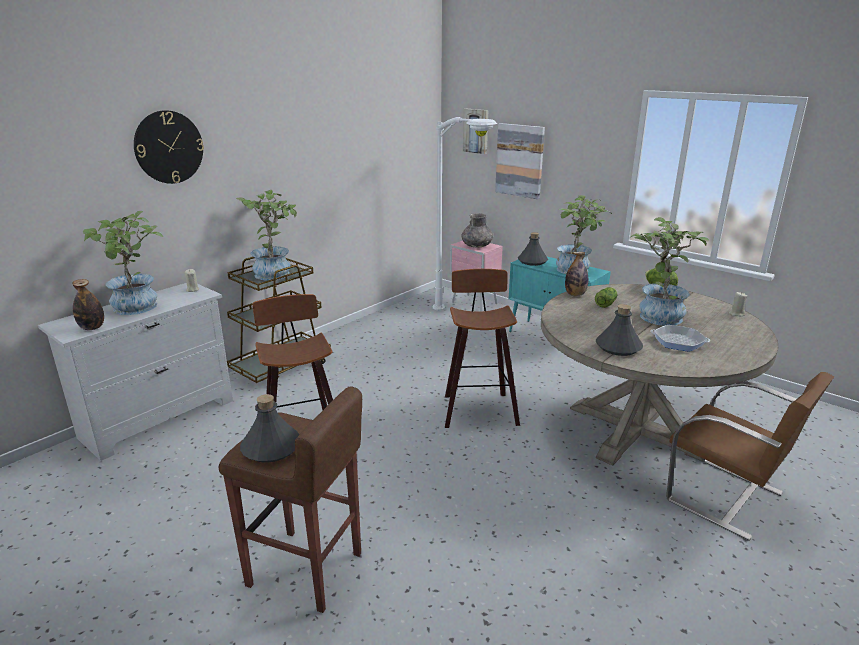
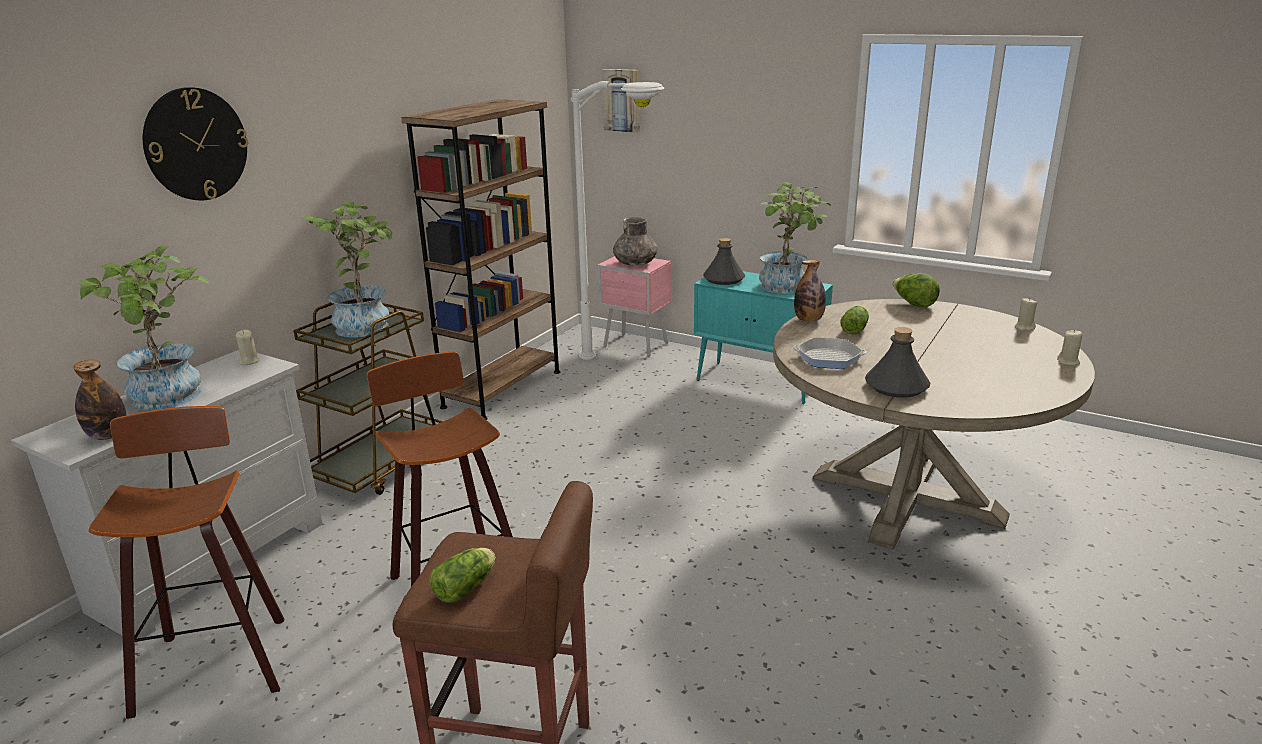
camera: 10 degrees left, 0 degrees up
(271, 448) = (467, 587): grey bottle -> lettuce
(374, 325) = (502, 389): none -> brown bookcase
(477, 408) = (688, 493): stool -> stool (215, 661)
(520, 160) = (690, 139): picture -> none
(658, 314) = (927, 337): potted plant -> none
(678, 342) = (969, 371): frying pan -> frying pan (828, 358)
(726, 497) = (1049, 573): brown chair -> none
(759, 342) = (1068, 362): none -> beige candle

